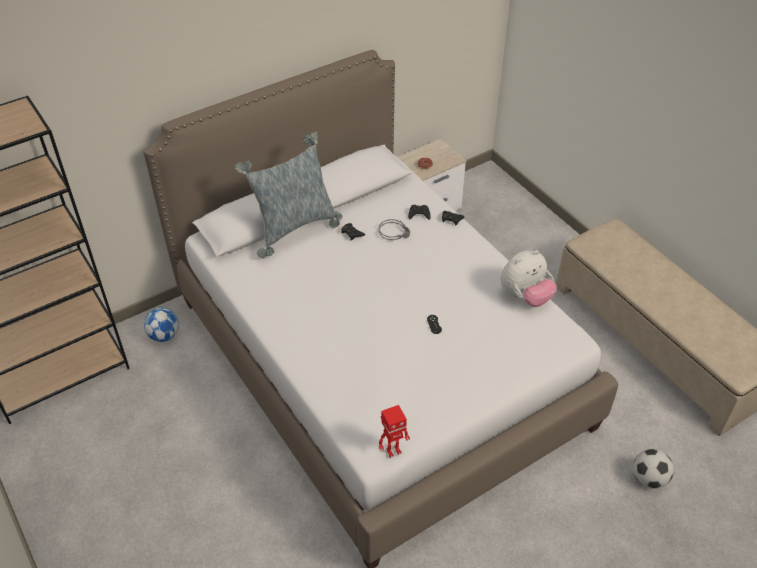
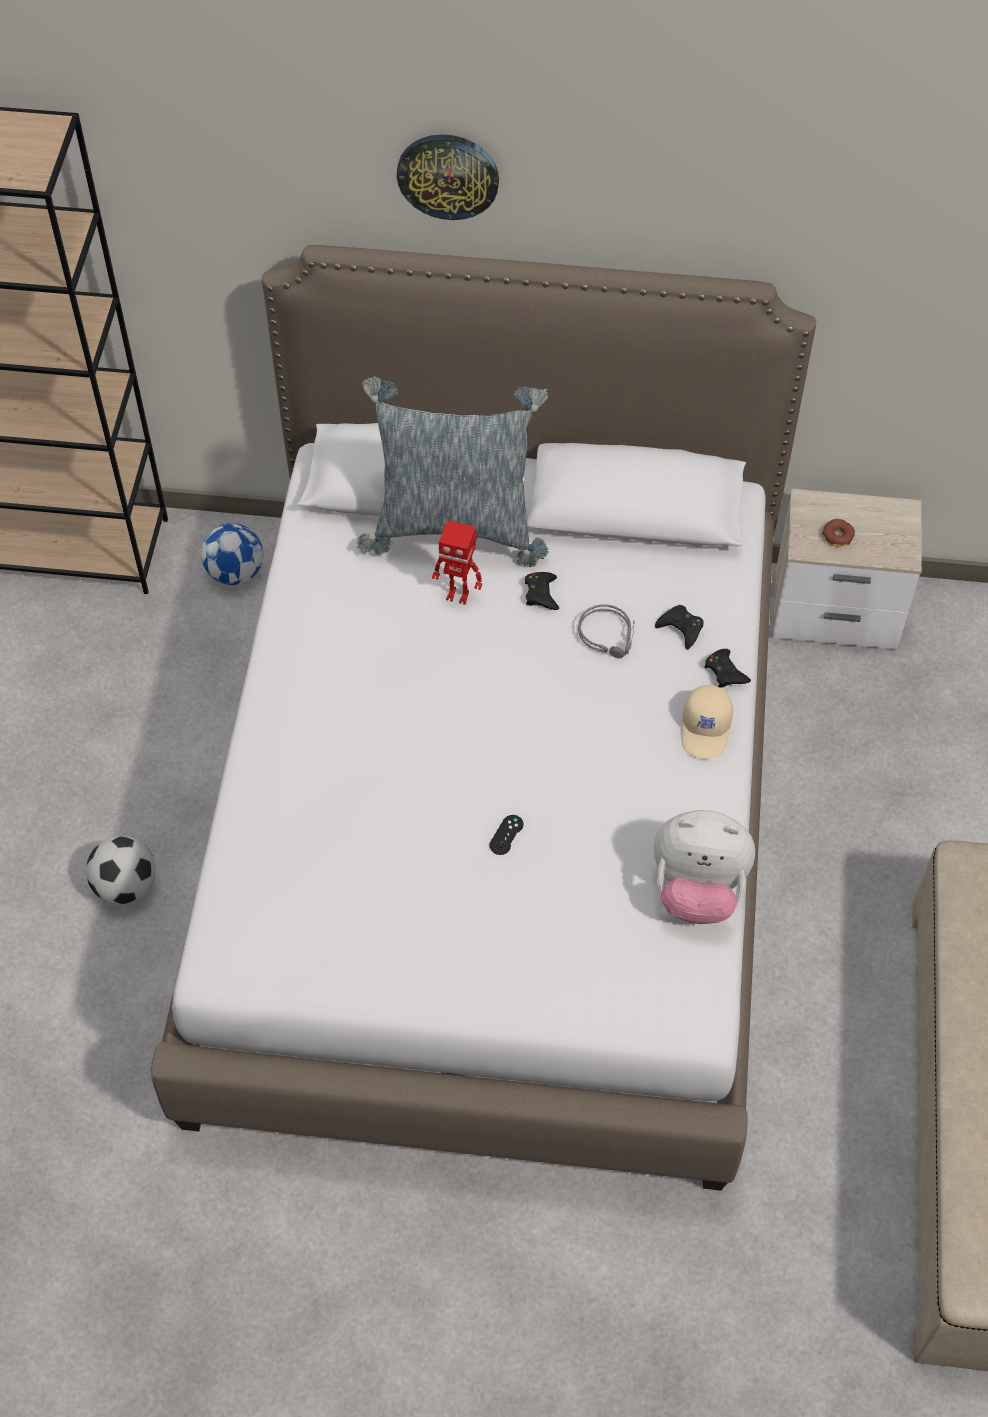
camera: 40 degrees right, 10 degrees up
(219, 56) = (448, 175): none -> wall clock
(393, 450) = (248, 985): toy robot -> toy robot (458, 595)
(466, 242) = (706, 729): none -> beige cap
(648, 478) = (717, 1330): football -> football (126, 886)

